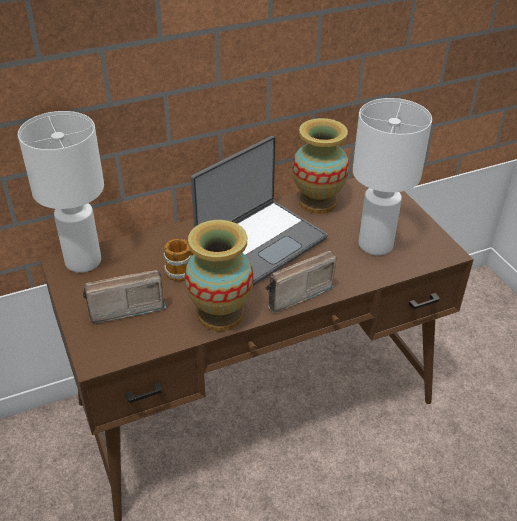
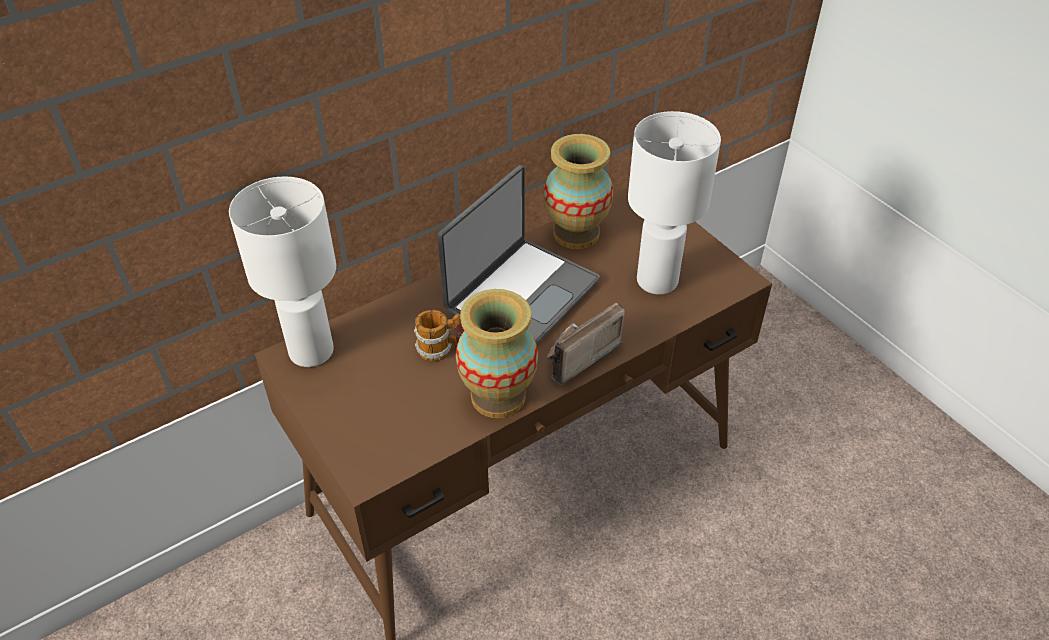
camera: 10 degrees left, 5 degrees up
(123, 307) = (379, 404): radio -> none

